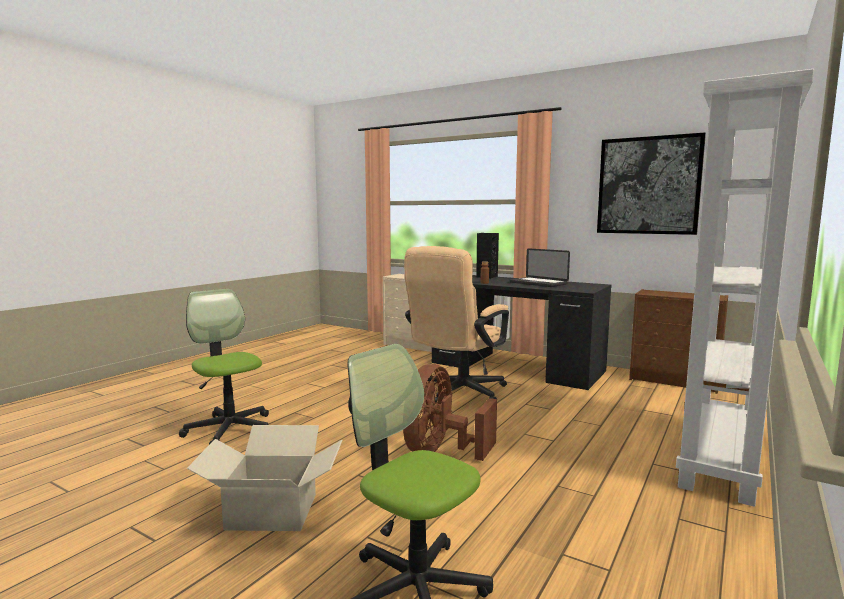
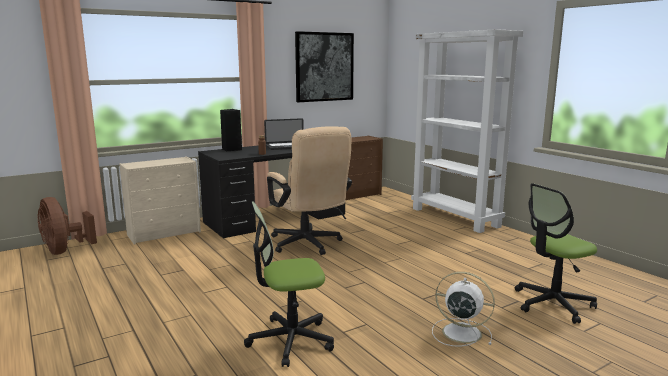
camera: 65 degrees left, 5 degrees up
(272, 511) = (460, 332): cardboard box -> white fan
(441, 452) = (405, 269): brown fan -> brown fan (64, 250)

